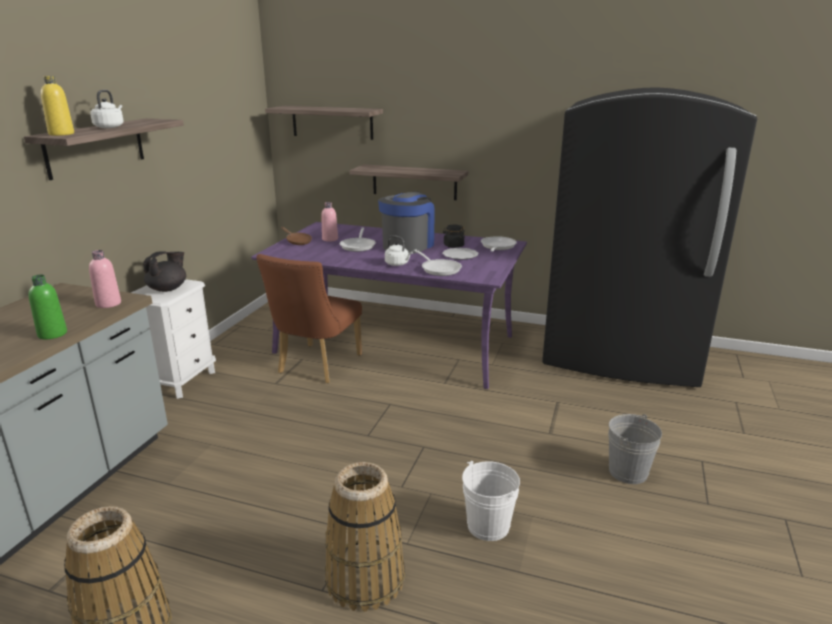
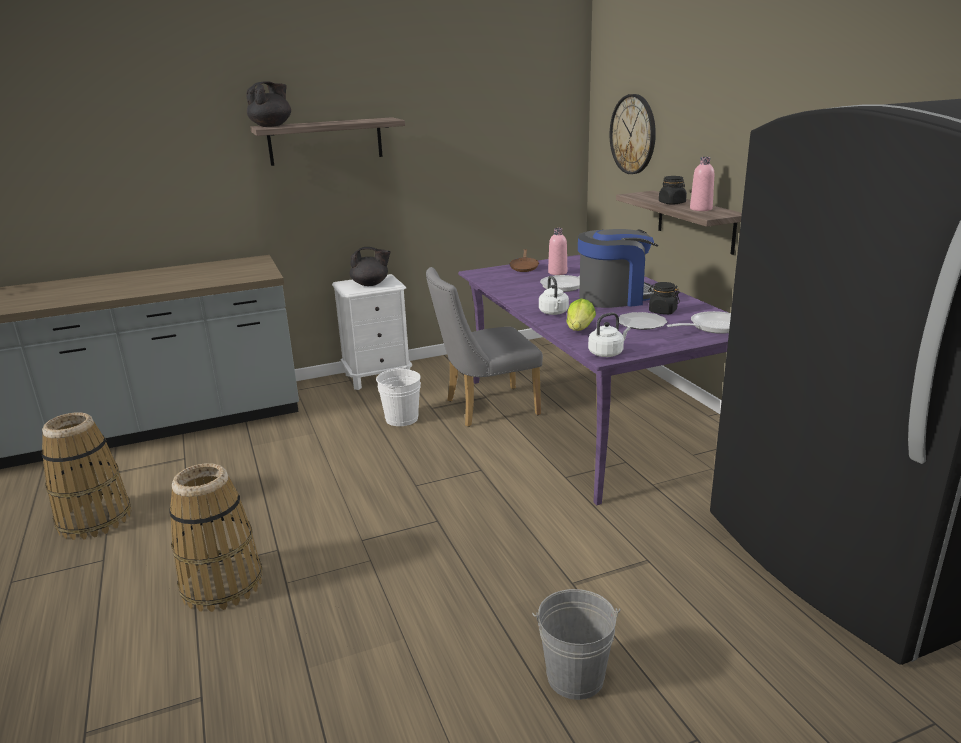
camera: 50 degrees right, 0 degrees up
(52, 334) = (183, 286): green bottle -> none
(61, 134) = (271, 126): yellow bottle -> black teapot
(108, 304) = (251, 276): pink bottle -> pink bottle (701, 209)
(110, 127) = (326, 123): white kettle -> white kettle (607, 353)
(316, 366) = (485, 408): brown chair -> grey chair
(332, 122) = (633, 134): shelf -> wall clock
(405, 170) = (672, 203): none -> black jar
(439, 269) = (580, 330): frying pan -> lettuce
(488, 525) = (357, 616): white bucket -> white bucket (402, 418)

